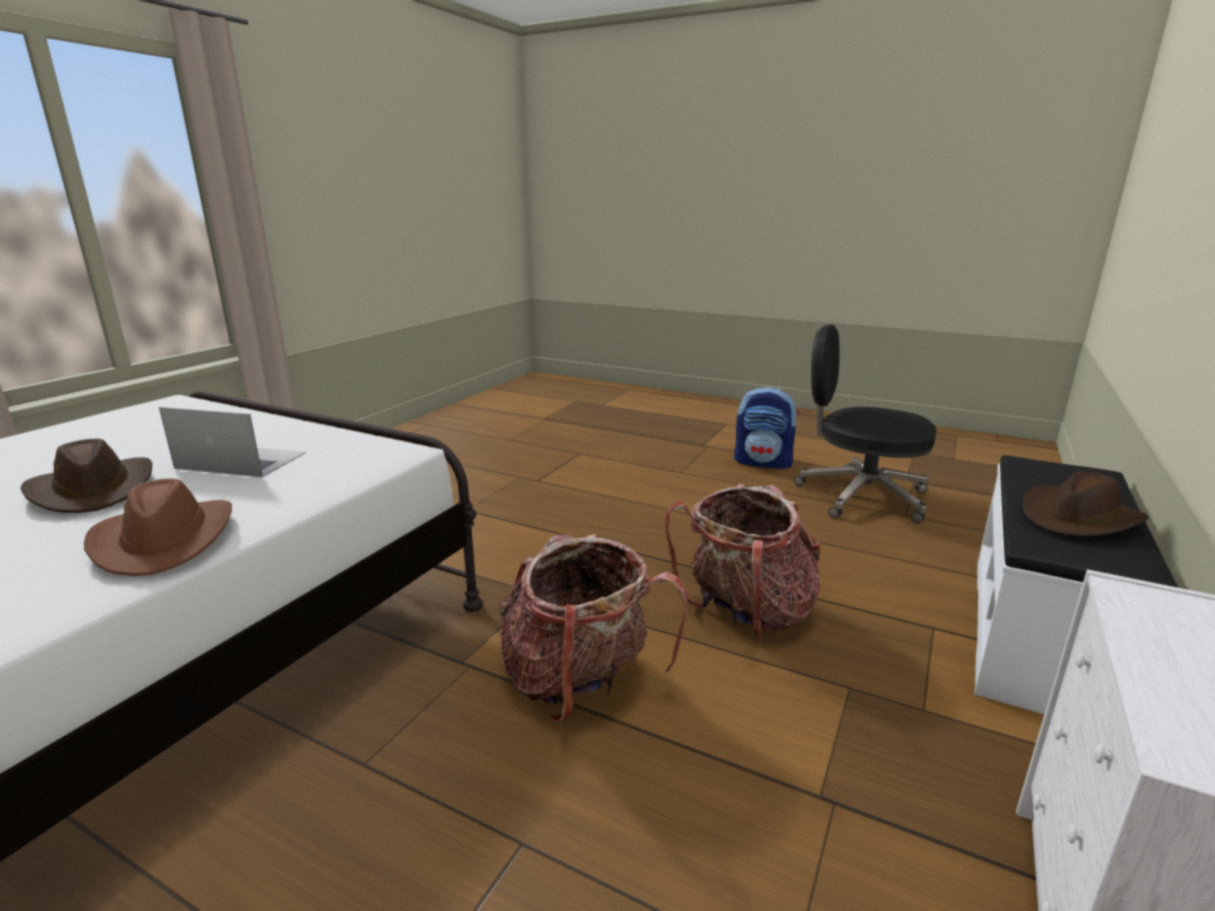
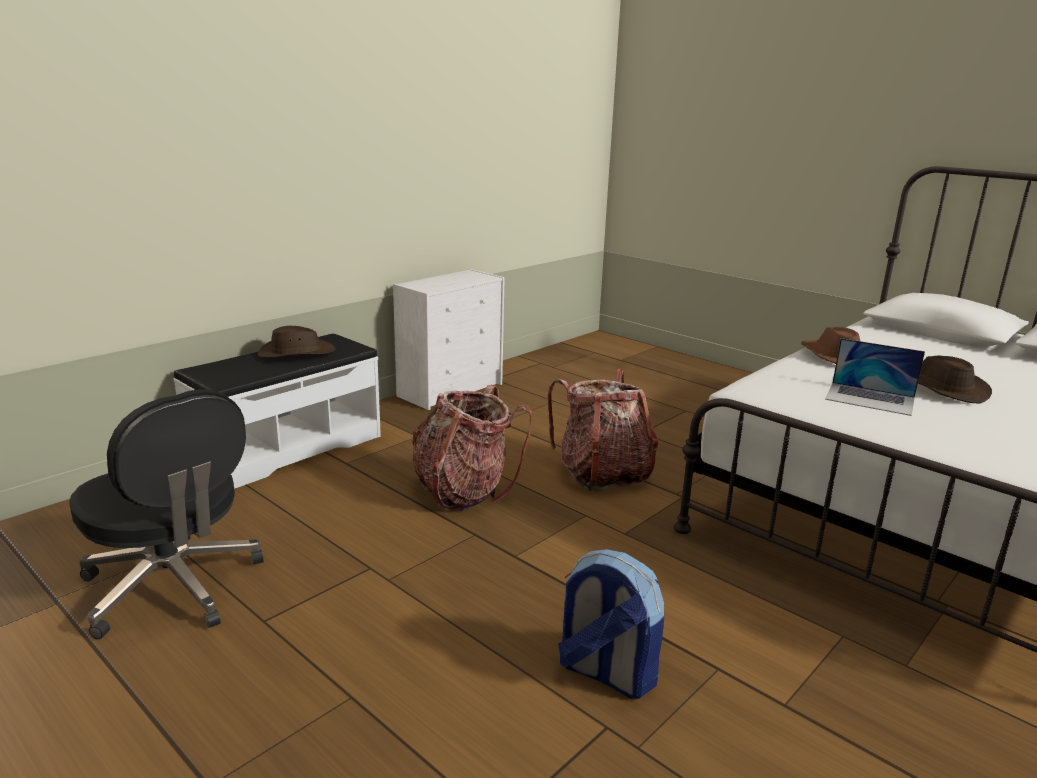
camera: 165 degrees left, 0 degrees up
(763, 462) = (183, 695): backpack -> backpack (605, 673)

